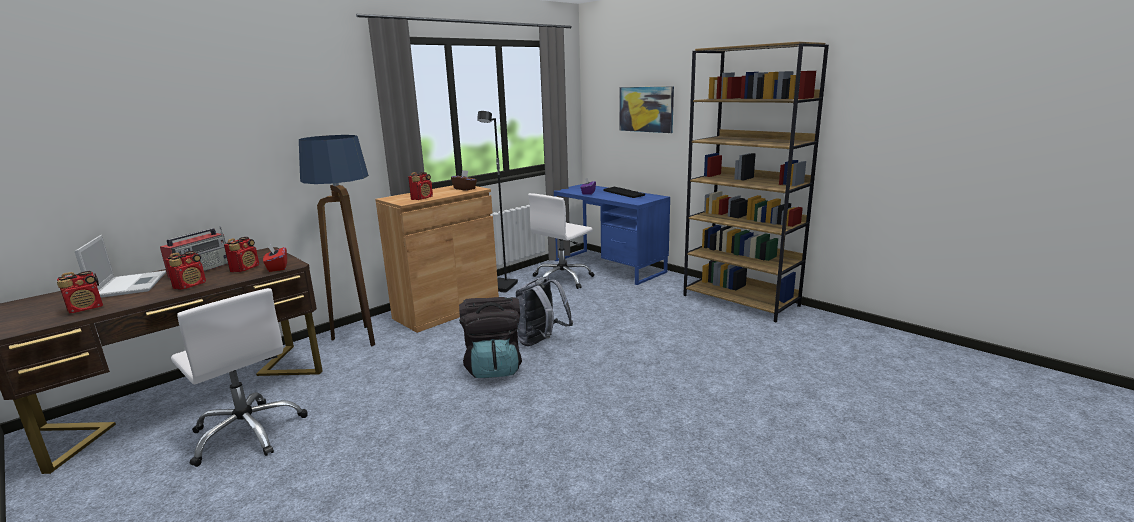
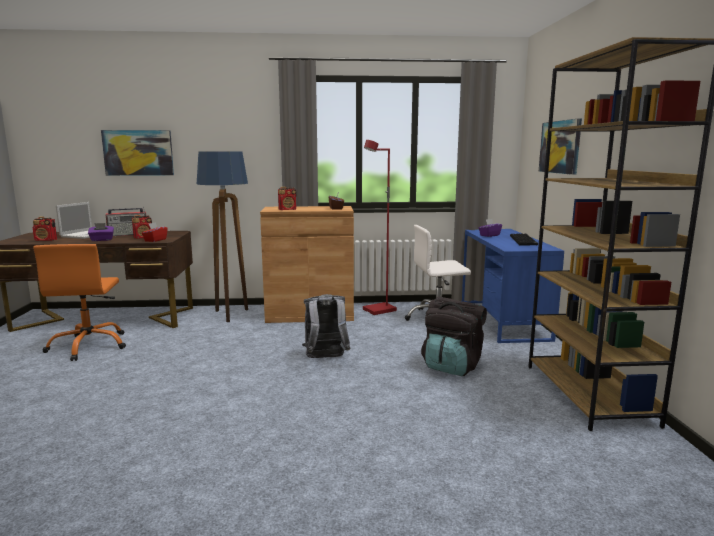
camera: 40 degrees right, 5 degrees down
(177, 149) = (138, 153): none -> picture
(190, 285) = (102, 240): radio -> purple tissue box
(248, 432) = (89, 346): white office chair -> orange office chair
(494, 367) = (261, 363): black backpack -> black backpack (452, 366)
(502, 287) = (379, 310): black floor lamp -> red floor lamp

